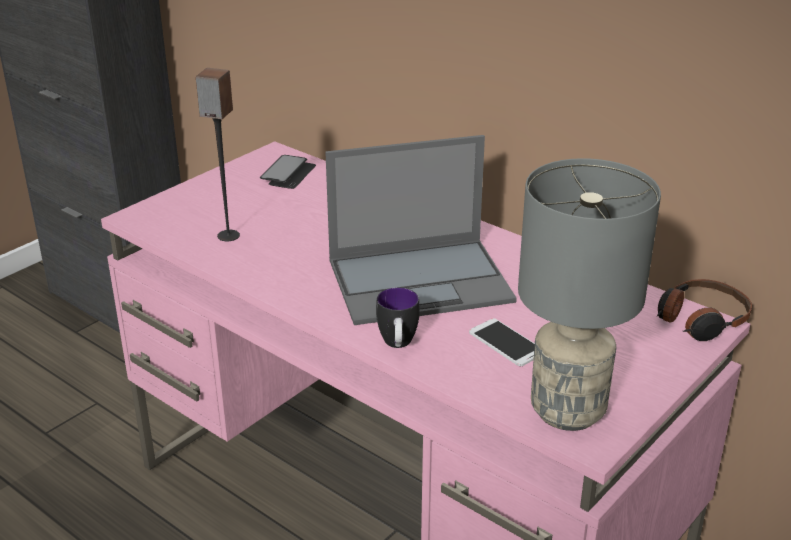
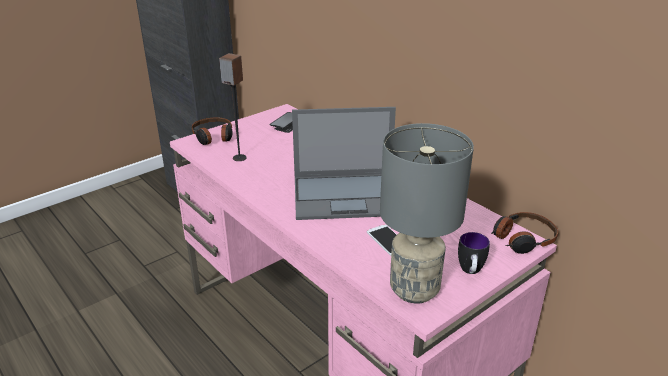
camera: 10 degrees right, 0 degrees up
(173, 205) = (213, 137): none -> headphones
(398, 345) = (319, 235): mug -> mug (470, 272)

